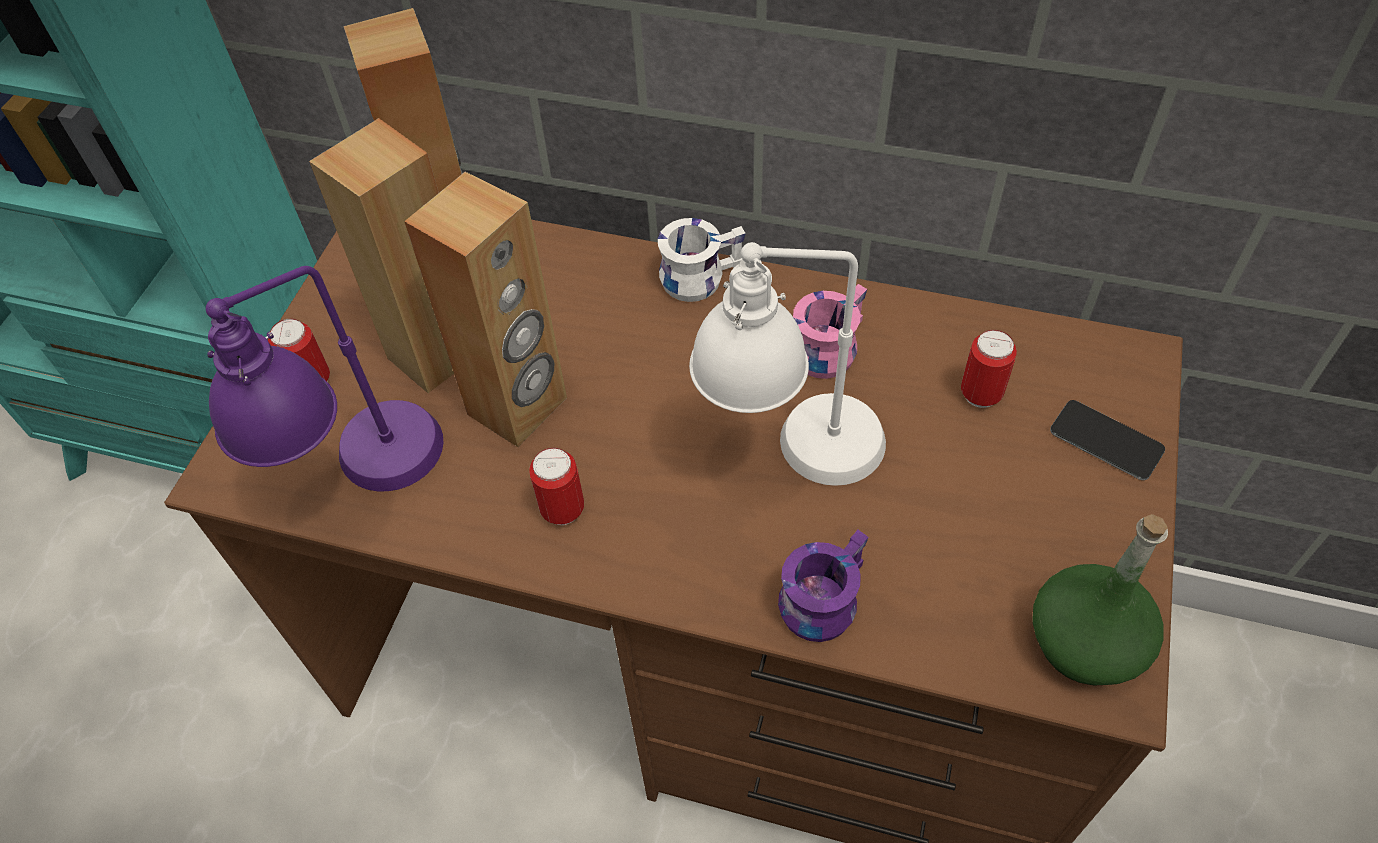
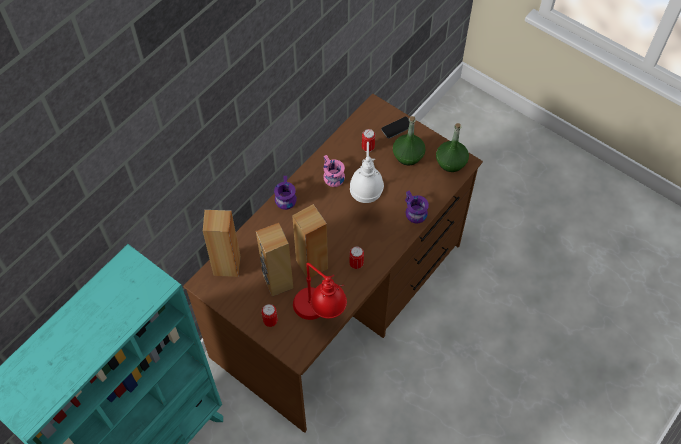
camera: 70 degrees left, 5 degrees up
(363, 483) = (320, 314): purple table lamp -> red table lamp
(698, 273) = (284, 198): white mug -> purple mug
(1024, 506) = (408, 155): none -> green bottle

